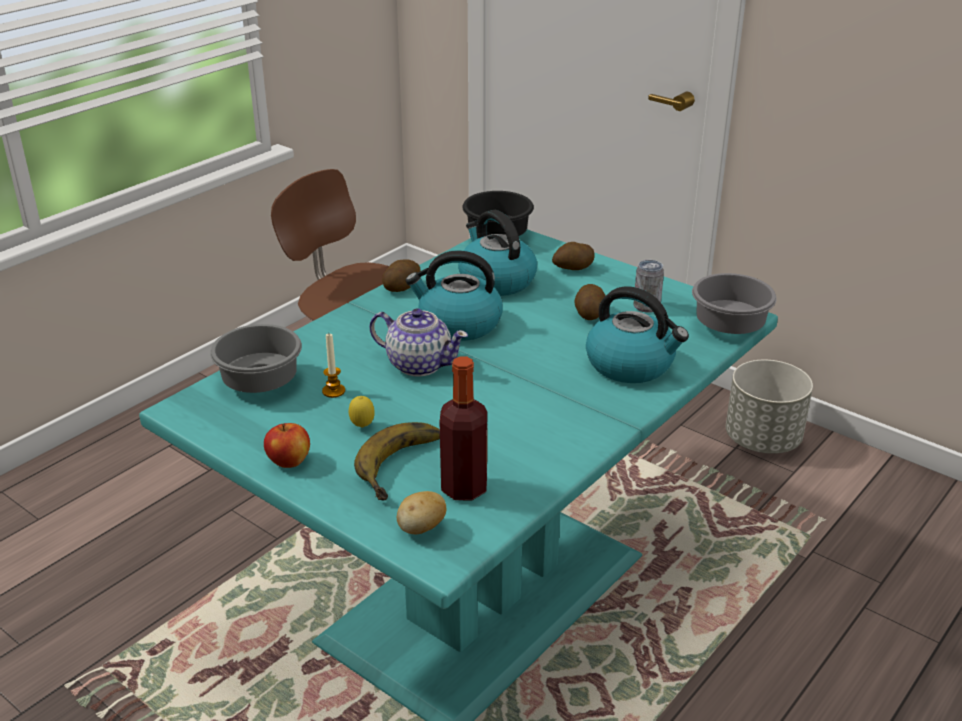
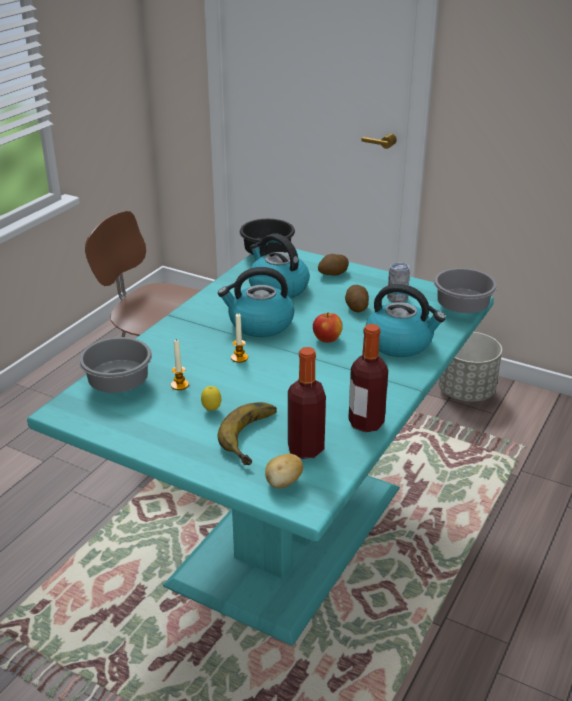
camera: 10 degrees left, 0 degrees up
(289, 461) = (163, 443): apple -> apple (327, 339)
(402, 287) = (206, 299): potato -> none
(418, 364) = (239, 358): teapot -> candle
(552, 463) = (366, 423): none -> bottle

